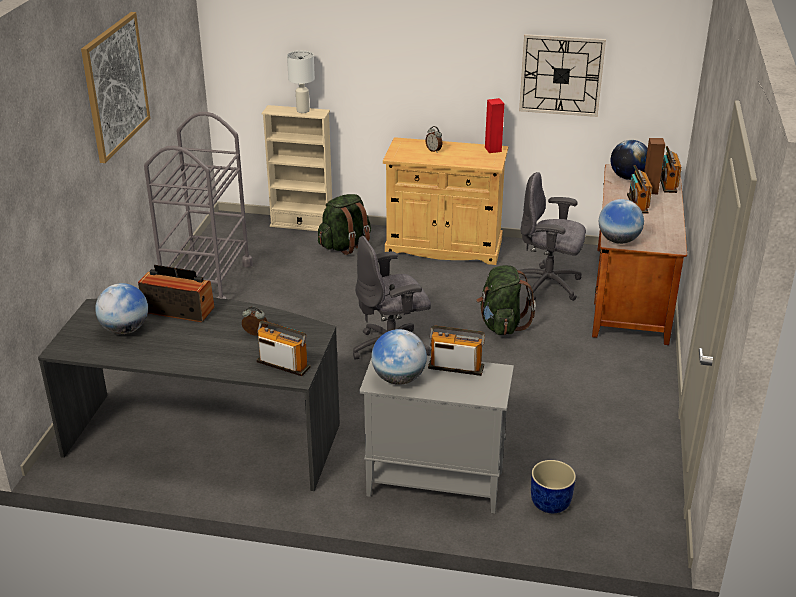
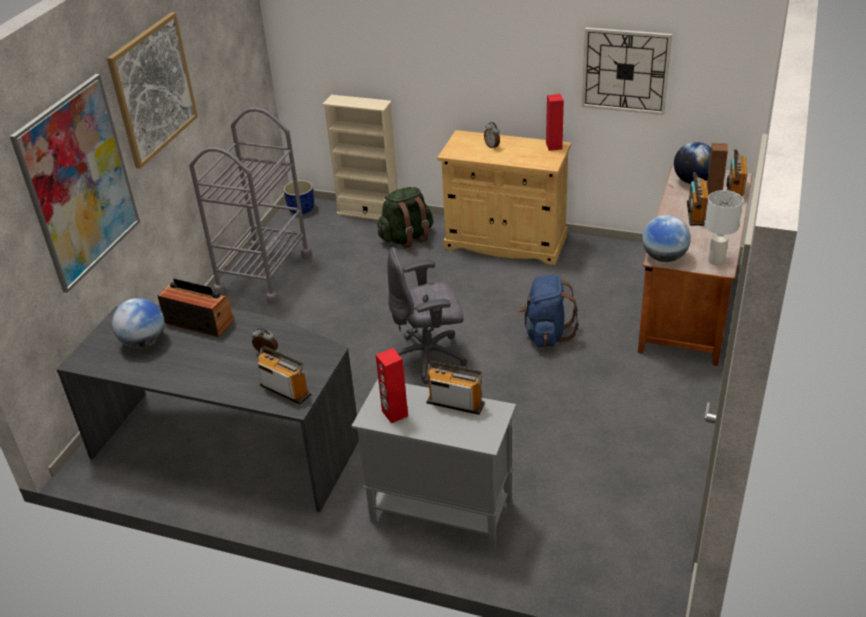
camera: 10 degrees right, 5 degrees up
(56, 170) = (79, 183): none -> picture
(302, 110) = (363, 101): white table lamp -> white table lamp (716, 260)
(399, 379) = (394, 414): globe -> red speaker
(501, 325) = (546, 334): green backpack -> blue backpack
(548, 286) = (604, 291): grey office chair -> none
(551, 503) = (555, 542): blue planter -> blue planter (301, 209)

